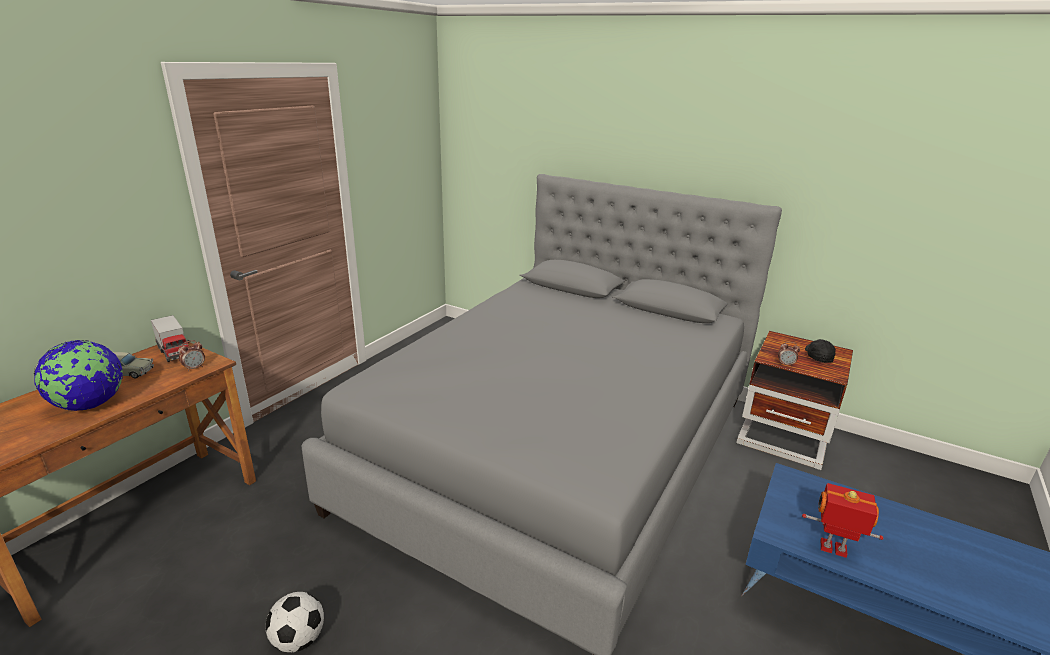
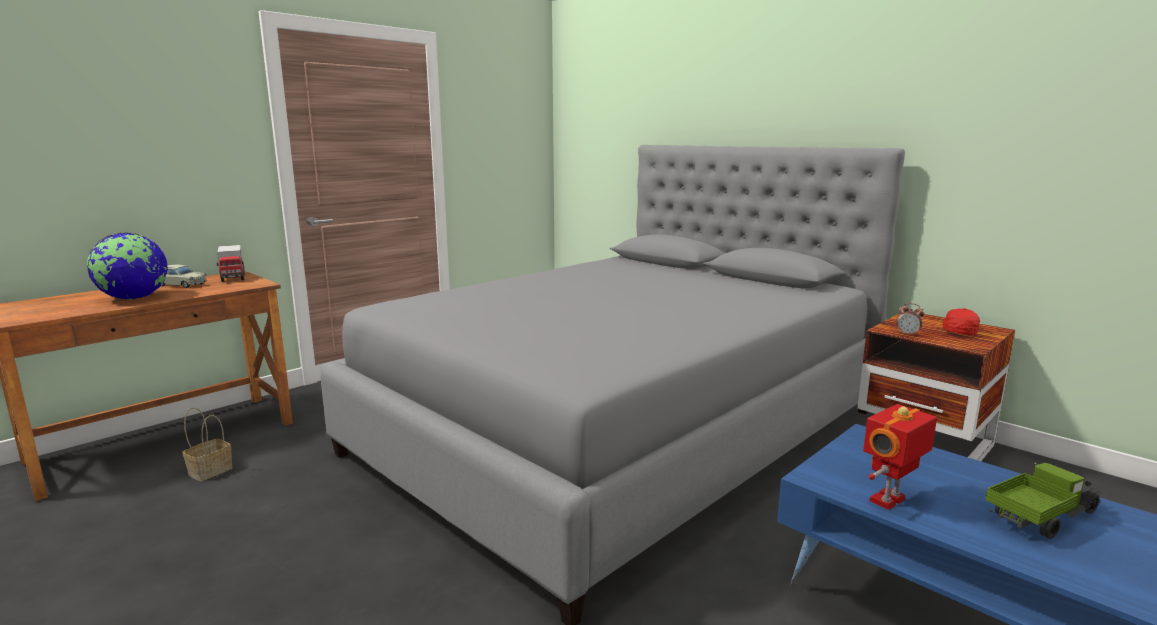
camera: 15 degrees right, 10 degrees down
(194, 368) = (241, 285): alarm clock -> none
(202, 556) = (209, 472): none -> basket
(299, 639) = (258, 546): football -> none
(817, 356) = (958, 331): black cap -> red cap
(833, 550) = (889, 501): toy robot -> toy robot turned 75 degrees counterclockwise
(928, 548) = (1041, 516): none -> toy truck

